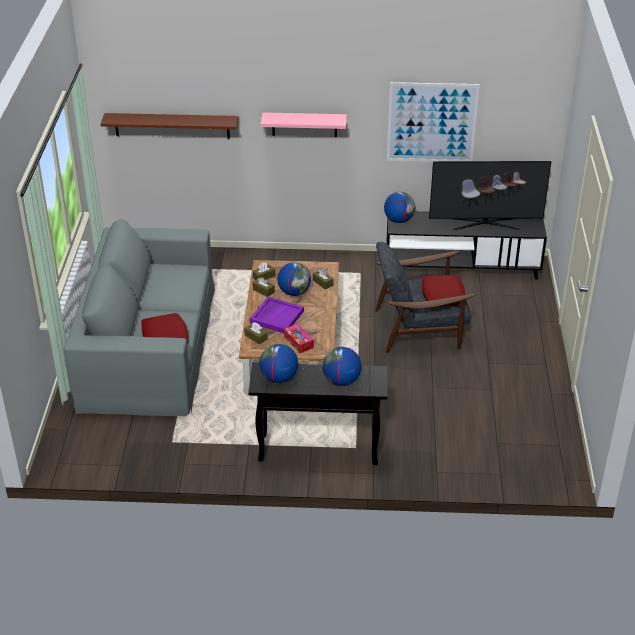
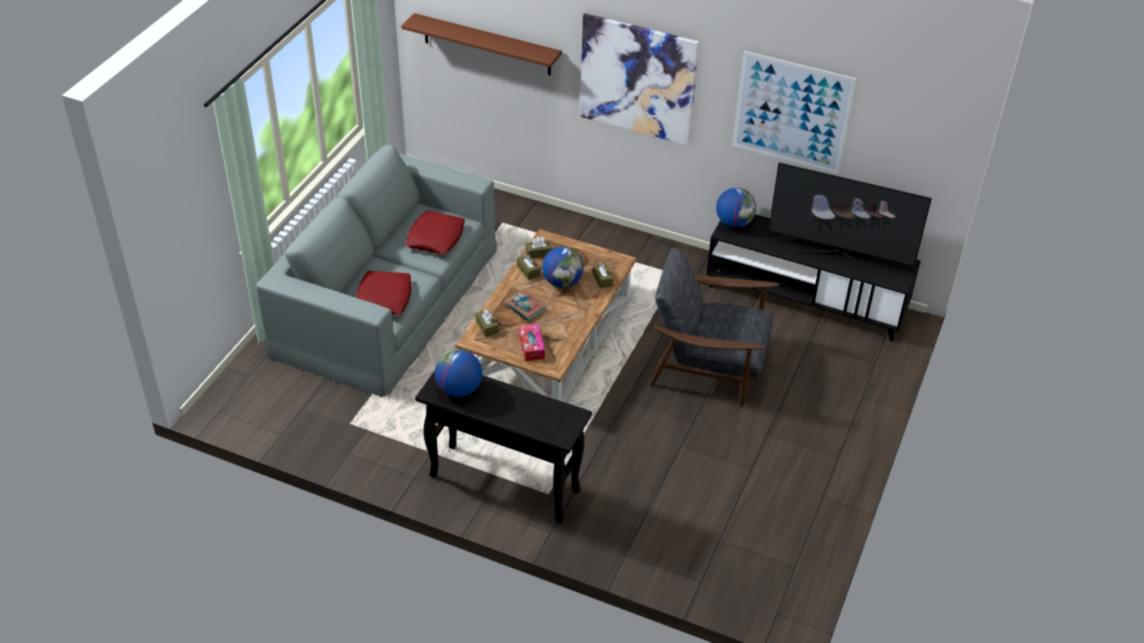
camera: 20 degrees right, 5 degrees up
(276, 316) = (525, 307): purple tray -> book
(304, 124) = (638, 79): pink shelf -> picture
(341, 381) = (527, 414): globe -> none
(442, 295) = (737, 333): red pillow -> red pillow (435, 237)

